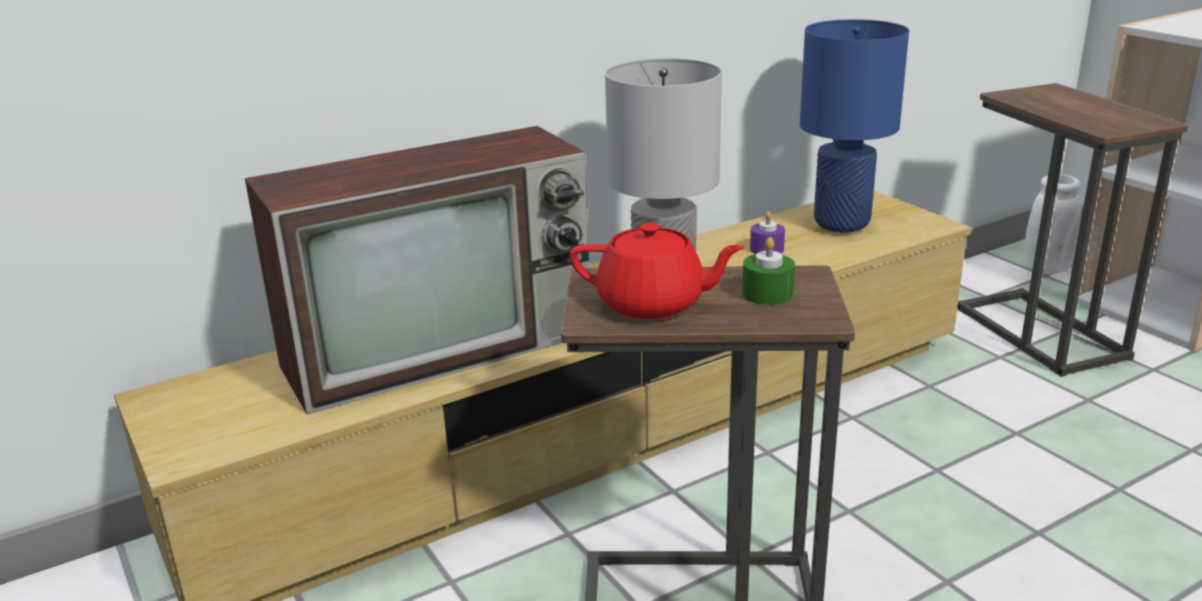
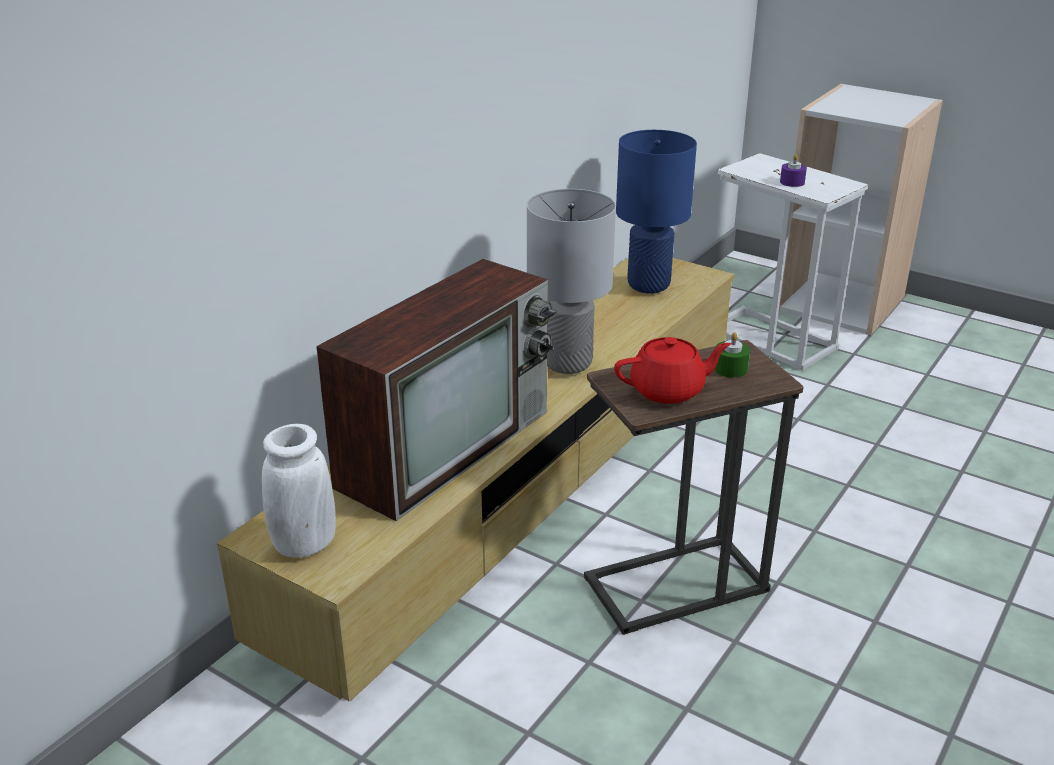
camera: 25 degrees left, 5 degrees up
(766, 249) = (611, 316): purple candle -> purple candle (792, 182)
(1042, 333) = (772, 339): brown side table -> white side table
(1046, 269) = (747, 286): white vase -> white vase (304, 544)

